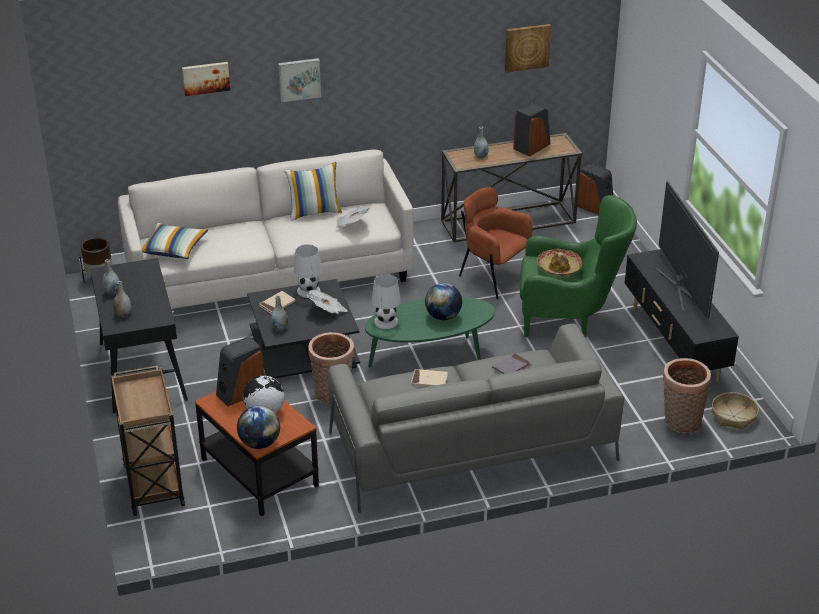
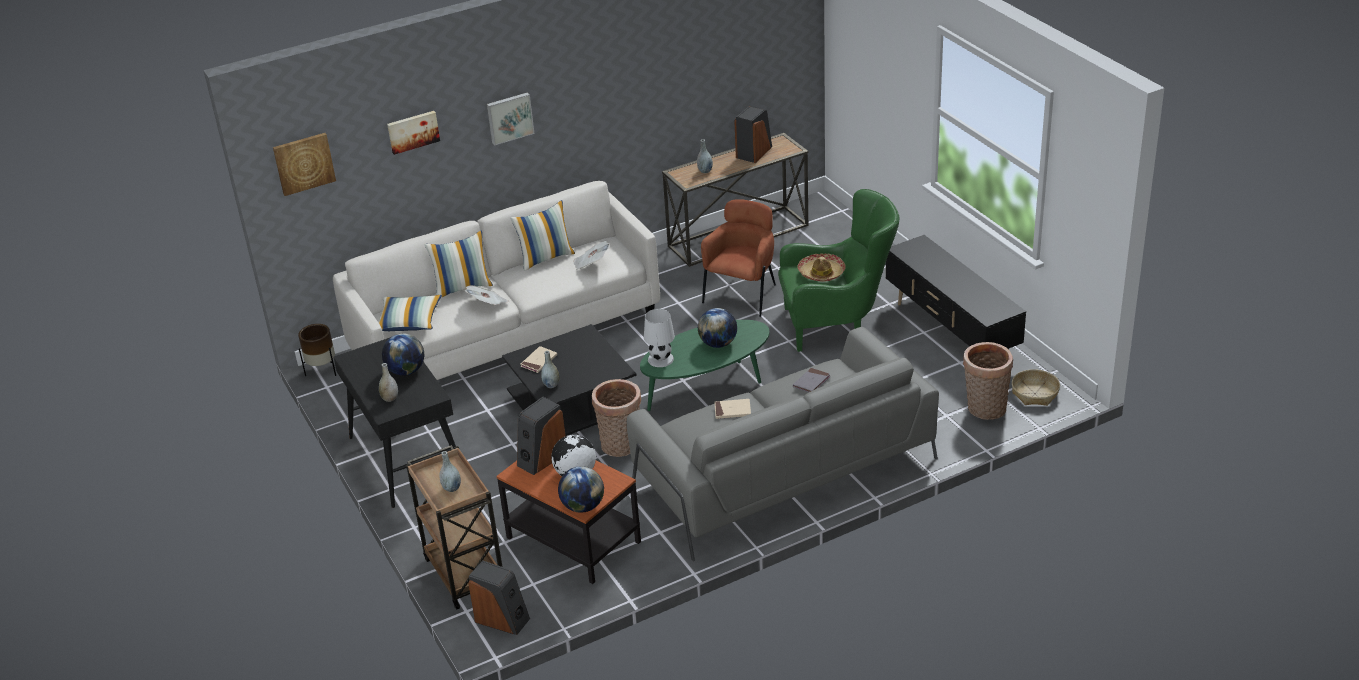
camera: 10 degrees left, 0 degrees up
(112, 292) = (368, 377): grey vase -> grey vase (451, 488)
(146, 292) = (406, 371): none -> globe
(231, 226) = (463, 287): none -> pillow
(308, 290) = (567, 341): white table lamp -> none
(327, 311) = (595, 359): newspaper -> newspaper (488, 304)
(493, 276) = (743, 295): brown armchair -> brown armchair turned 90 degrees clockwise
(527, 47) = (736, 48): picture -> picture (304, 163)
(595, 207) = (823, 206): speaker -> speaker (502, 619)
(681, 288) = (952, 273): television -> none

